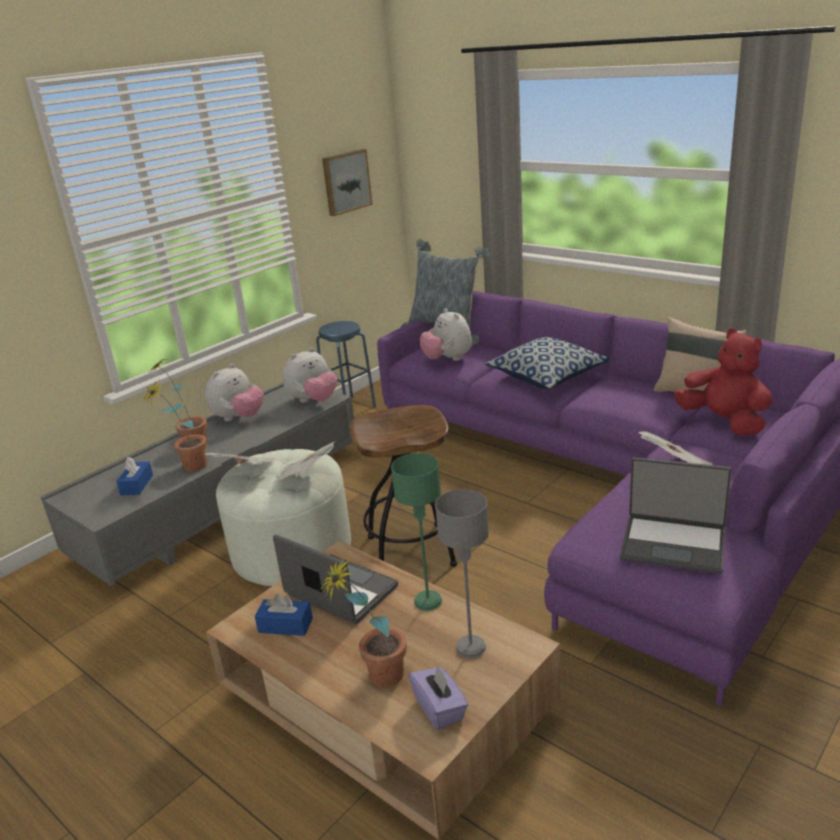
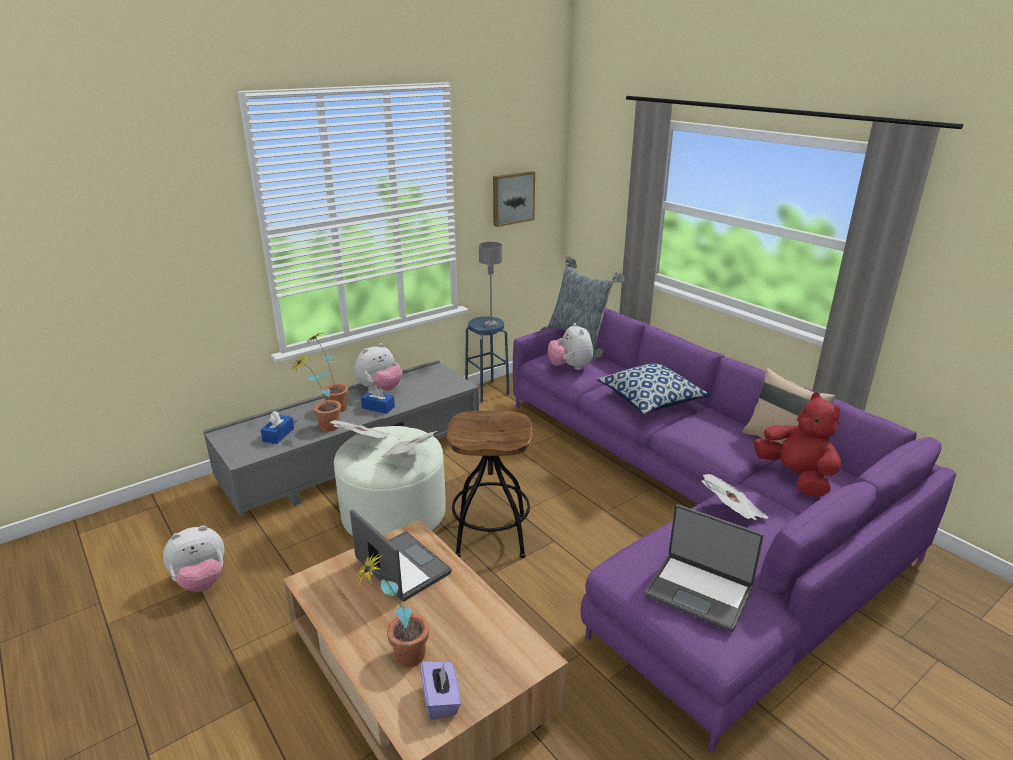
camera: 10 degrees right, 0 degrees up
(285, 625) = (346, 588): blue tissue box -> blue tissue box (378, 407)
(313, 401) = (446, 385): plush toy -> plush toy (201, 581)
(428, 601) = (471, 594): green table lamp -> none
(470, 647) = (489, 647): grey table lamp -> grey table lamp (491, 324)

